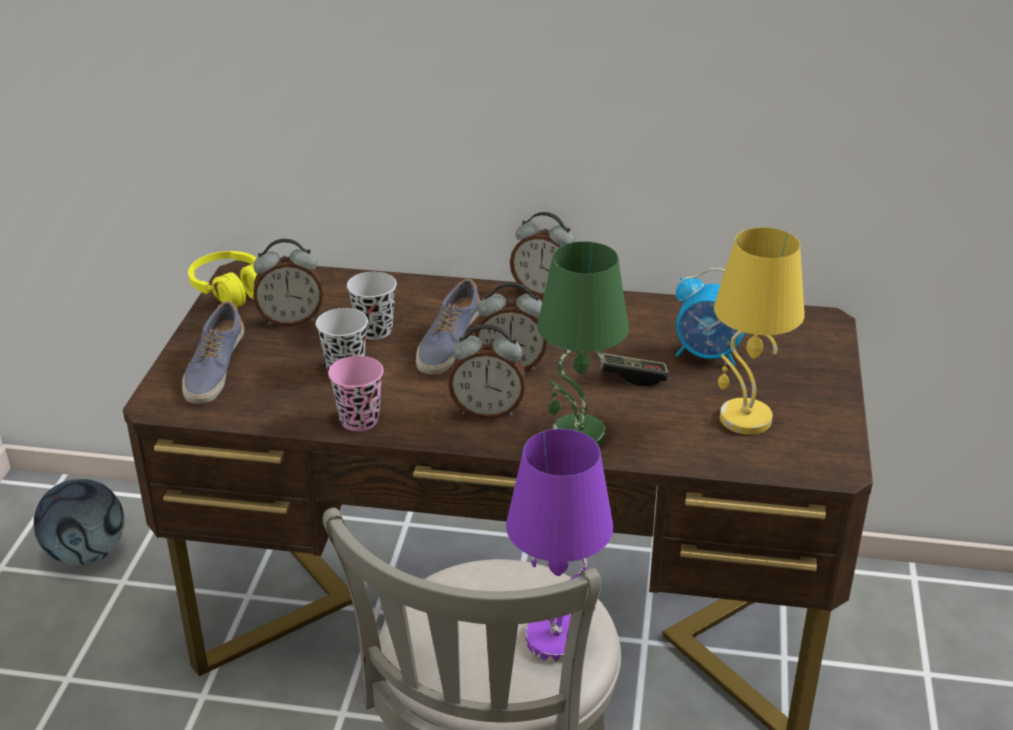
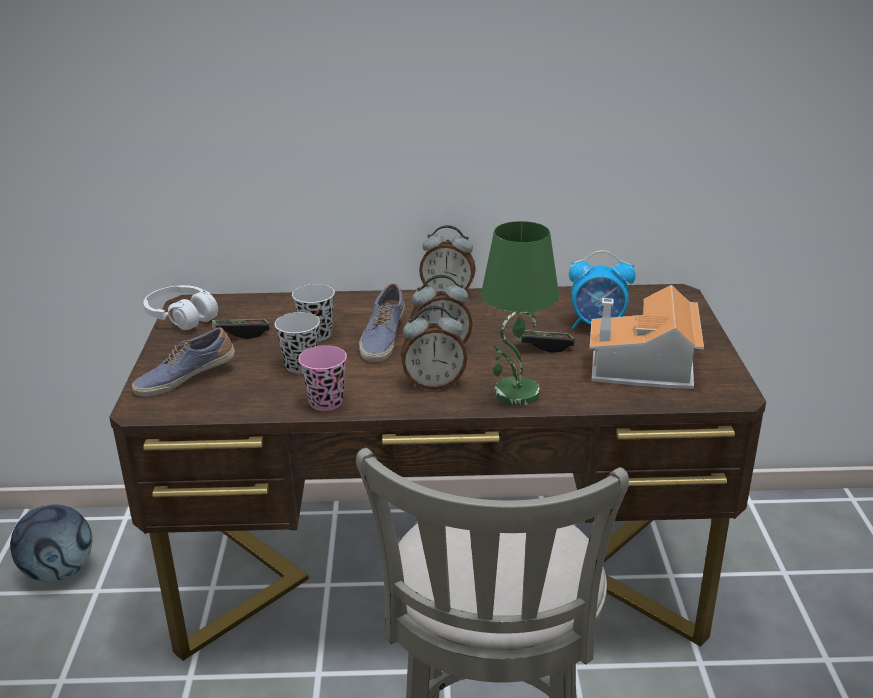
camera: 10 degrees left, 5 degrees down
(214, 371) = (185, 378): shoe -> shoe turned 60 degrees clockwise
(231, 290) = (182, 317): yellow headphones -> white headphones
(291, 320) = (241, 334): alarm clock -> game controller
(558, 638) = (551, 556): purple table lamp -> none
(743, 419) = (645, 367): yellow table lamp -> toy house

